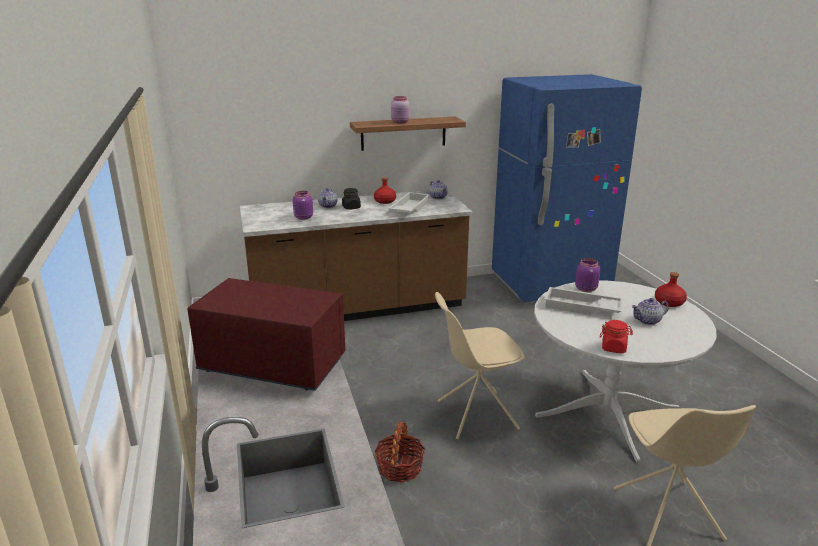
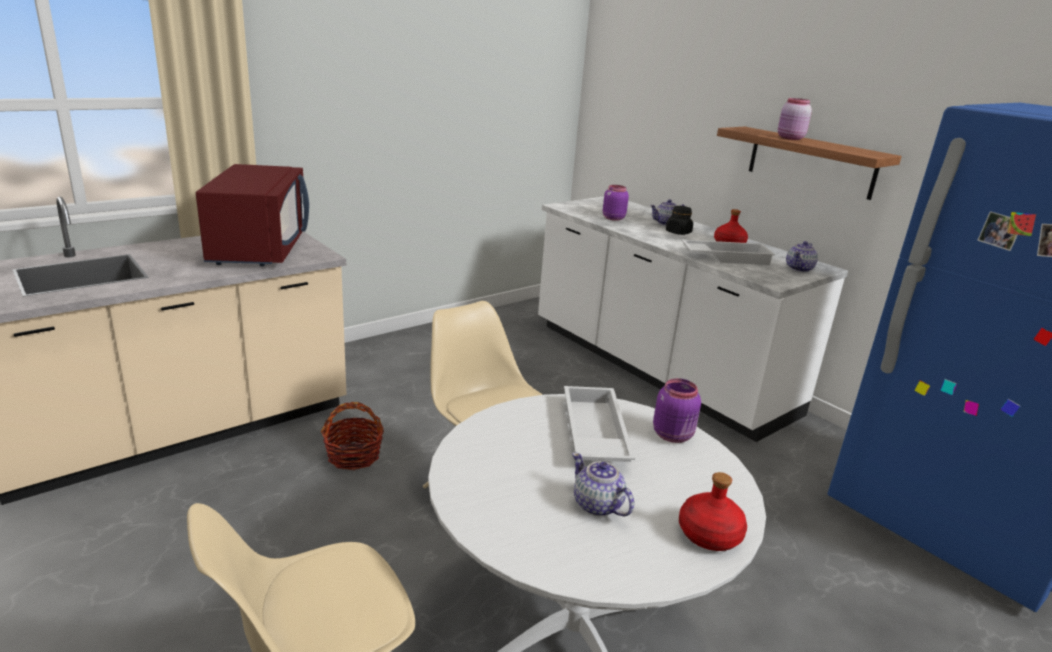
camera: 65 degrees right, 0 degrees up
(358, 308) = (657, 368): brown counter -> white counter
(614, 348) = (465, 468): red jar -> none

